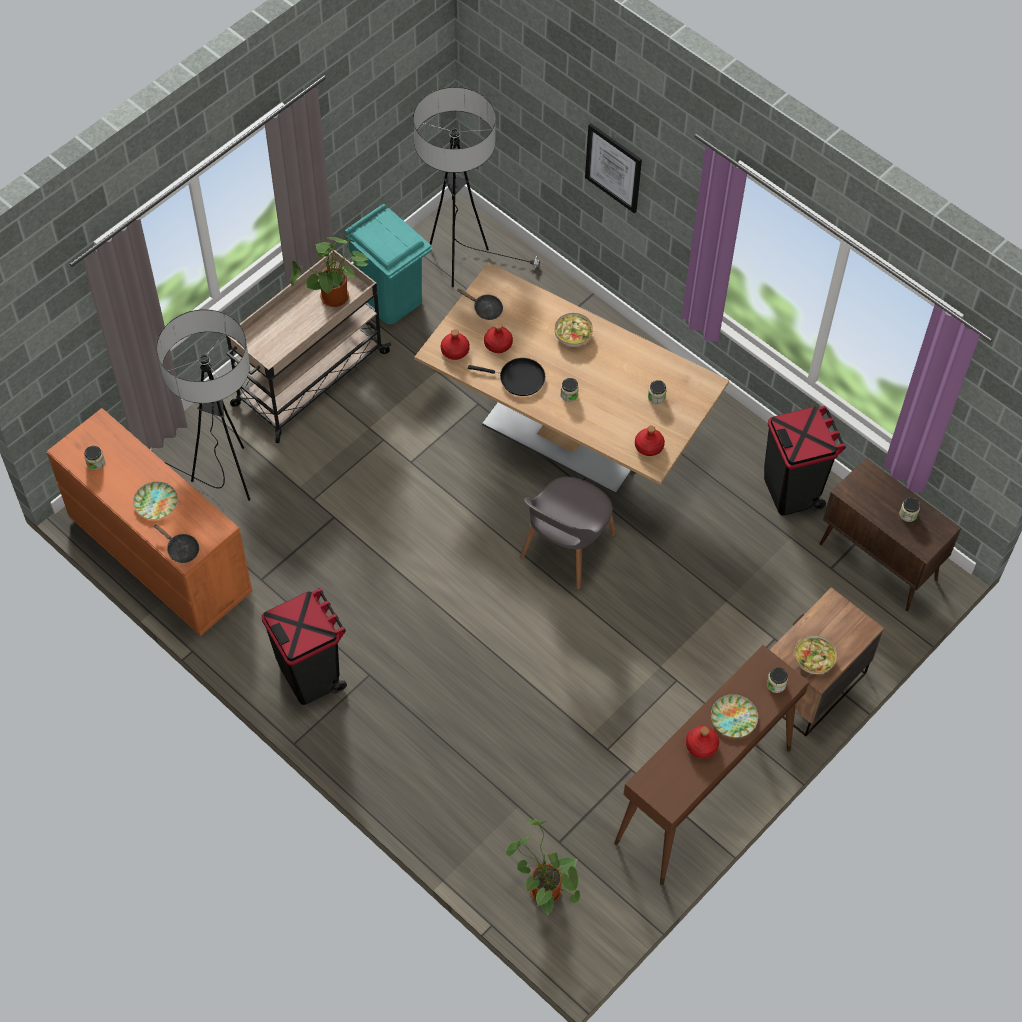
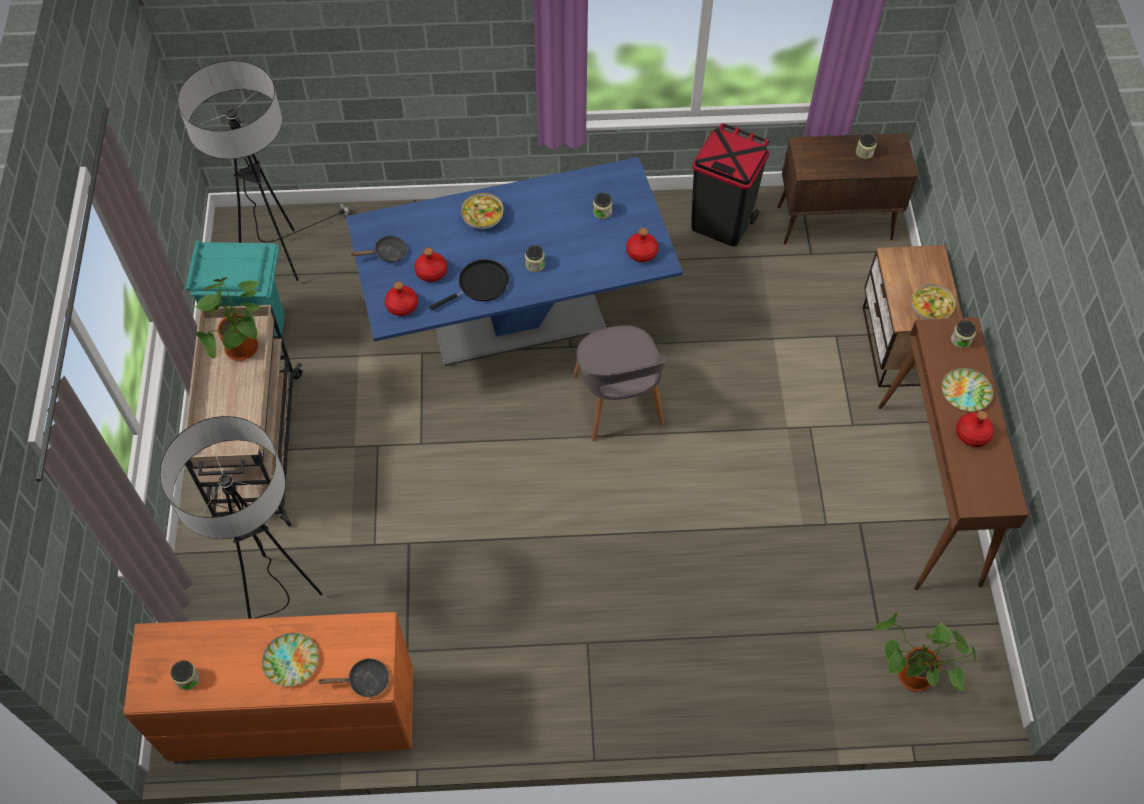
camera: 45 degrees left, 0 degrees up
(310, 675) = (540, 689): black trash can -> none
(567, 433) = (516, 317): beige dining table -> blue dining table
(613, 167) = (404, 42): picture -> none

